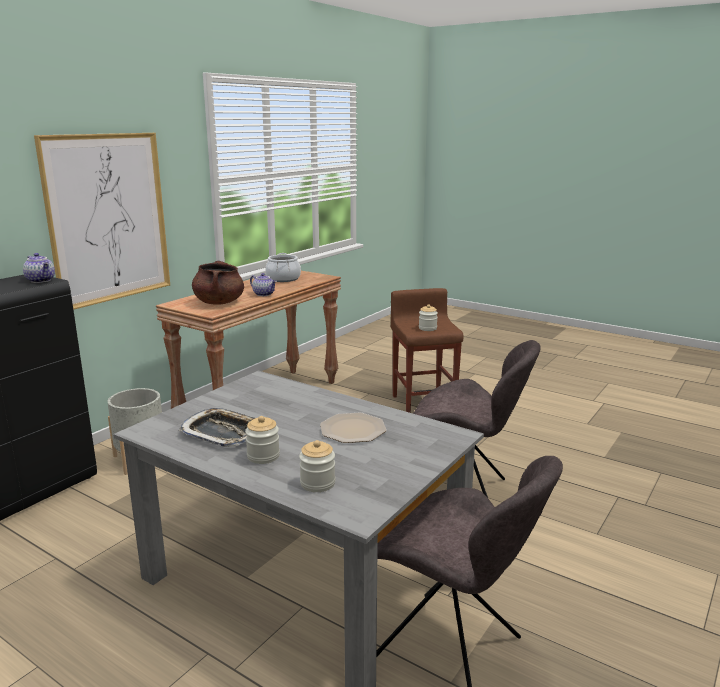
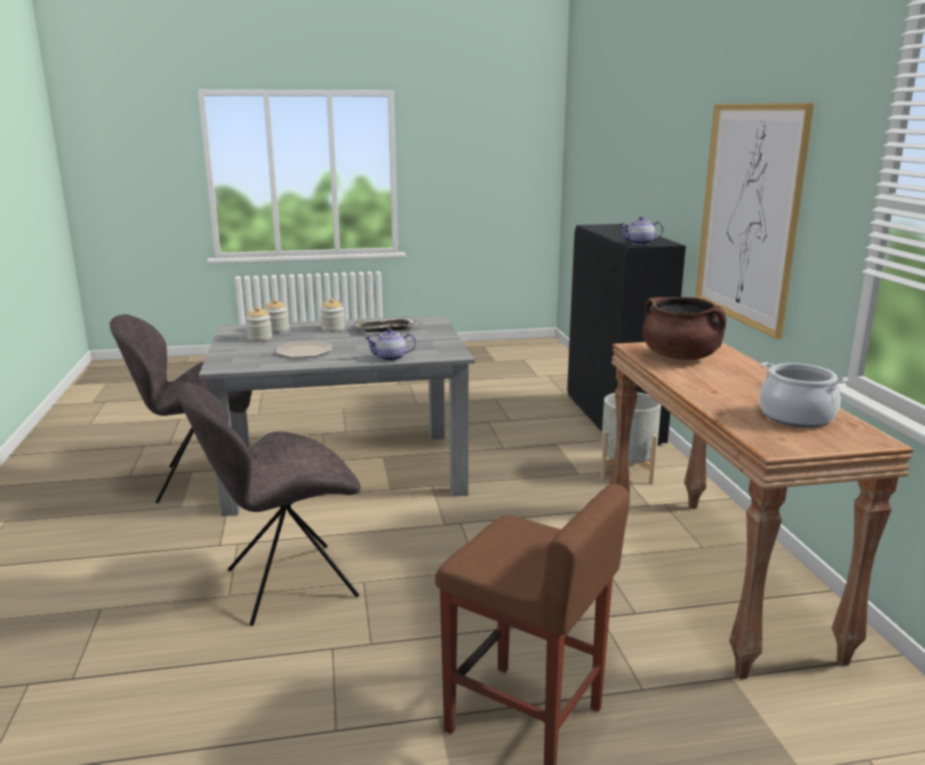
camera: 135 degrees right, 0 degrees up
(264, 294) = (692, 382): teapot -> teapot (390, 358)
(427, 328) = (507, 544): jar -> jar (260, 338)

